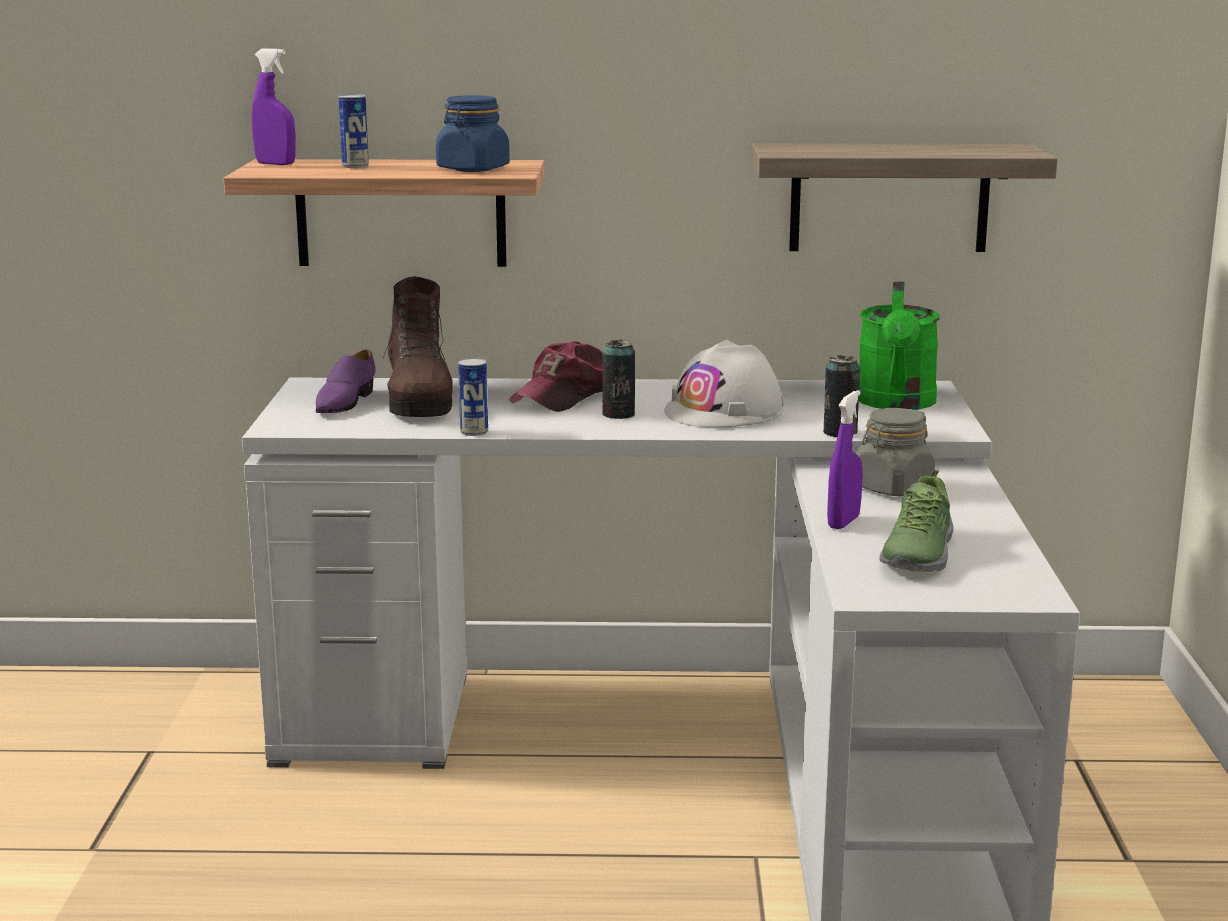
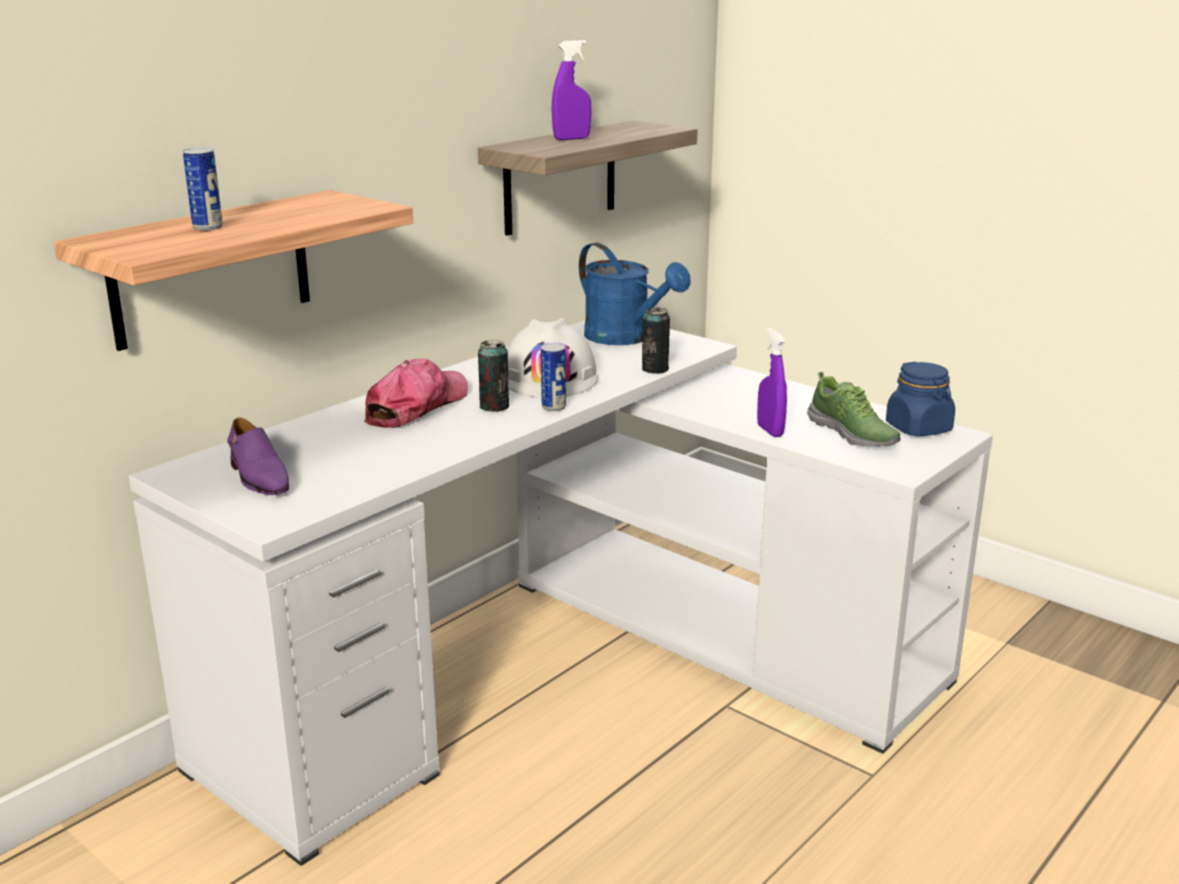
camera: 50 degrees left, 5 degrees up
(275, 164) = (113, 241): purple spray bottle -> purple spray bottle (571, 139)
(419, 402) = (322, 453): brown boot -> none
(473, 169) = (325, 209): blue jar -> blue jar (919, 428)
(474, 432) = (439, 460): can -> can (553, 407)
(566, 396) = (416, 406): cap -> cap turned 135 degrees counterclockwise
(892, 488) = (730, 398): grey jar -> none
(896, 404) = (626, 338): green watering can -> blue watering can

